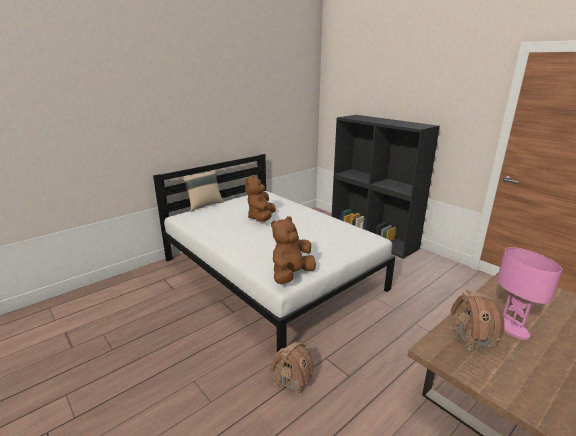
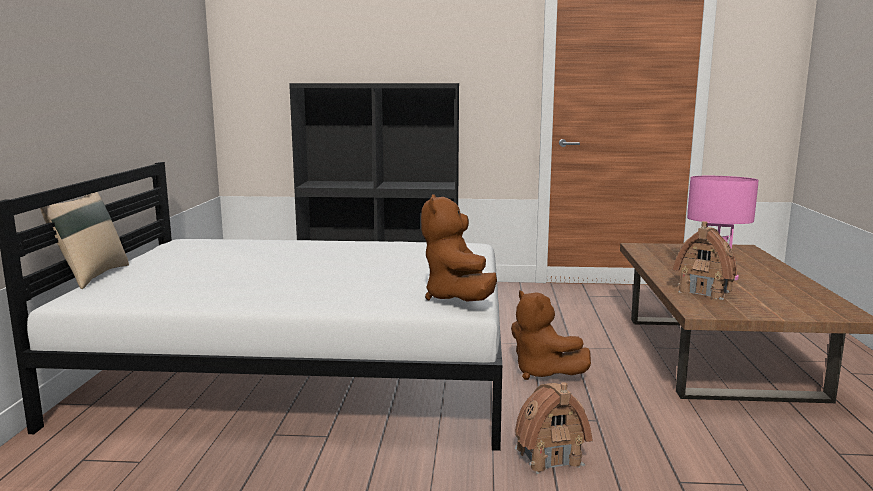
camera: 45 degrees left, 10 degrees down
(261, 218) = (261, 263): brown plush toy -> brown plush toy (542, 372)

